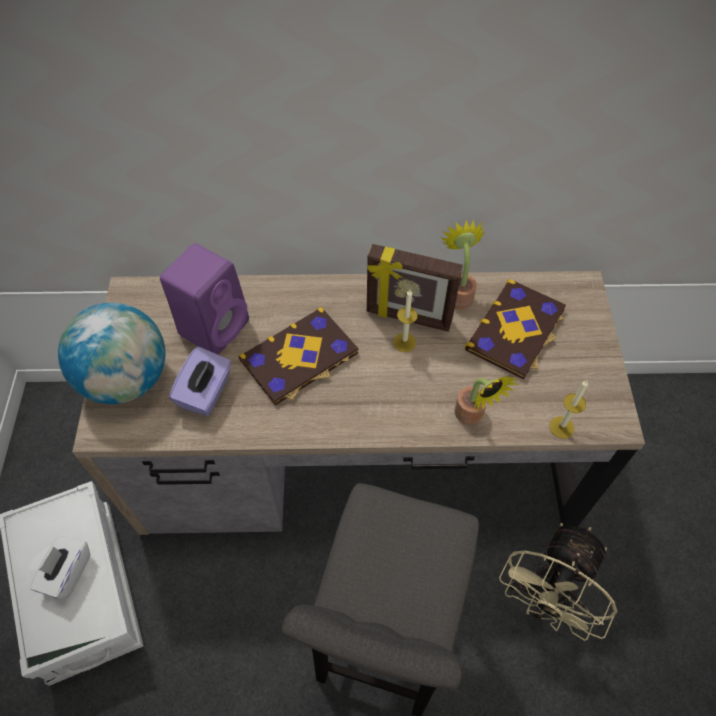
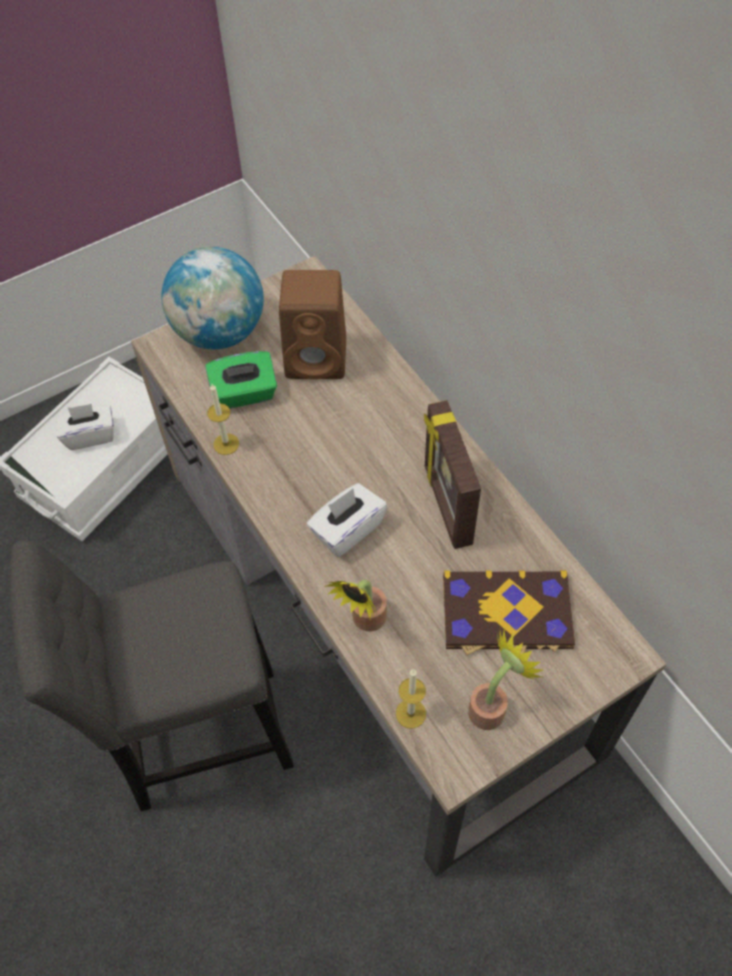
camera: 60 degrees right, 0 degrees up
(206, 392) = (244, 394): purple tissue box -> green tissue box
(215, 326) = (318, 358): purple speaker -> brown speaker
(300, 358) = (331, 441): book -> none
(387, 388) = (347, 530): none -> white tissue box
(404, 342) = (412, 517): candle -> candle (226, 444)
(458, 294) = (512, 535): potted plant -> potted plant (492, 707)
(543, 599) = (327, 878): beige fan -> none

